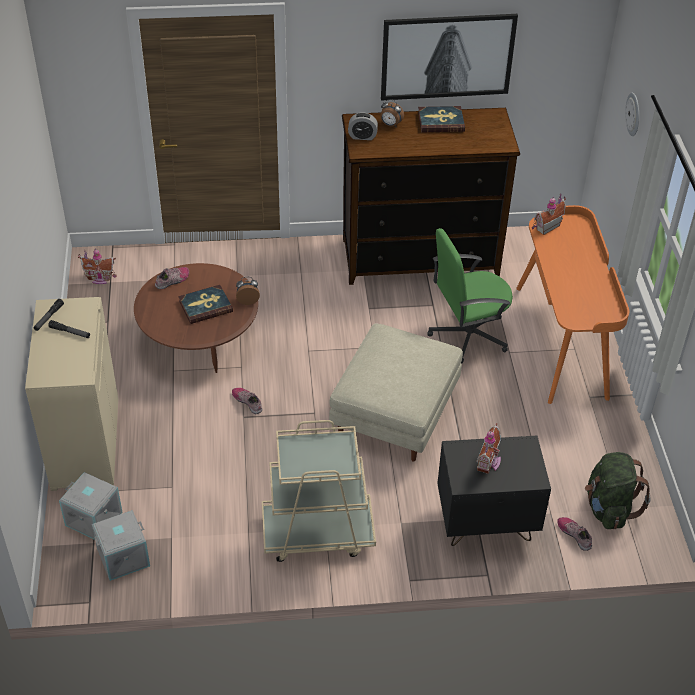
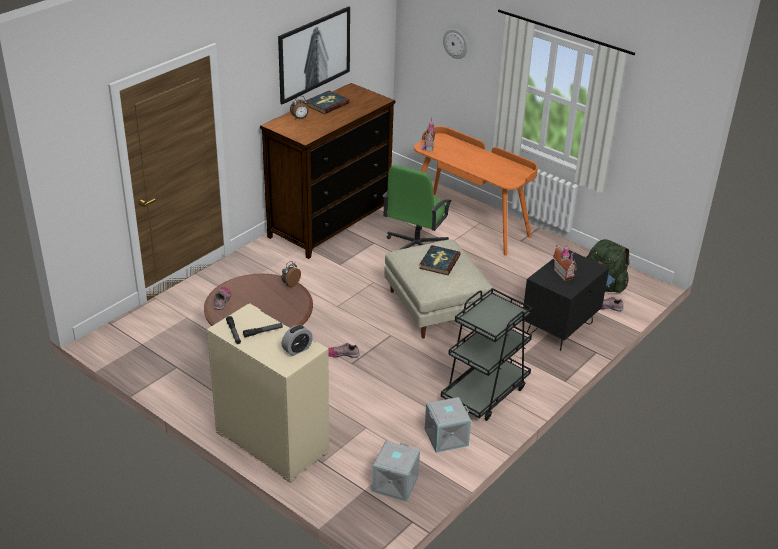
camera: 45 degrees left, 10 degrees down
(94, 518) = (344, 477): grey storage box -> grey storage box (446, 436)
(99, 278) = (130, 346): toy house -> none
(205, 306) = (267, 302): book -> book (439, 262)
(317, 533) = (485, 392): beige cart -> black cart
(362, 136) = (293, 131): alarm clock -> alarm clock (297, 349)

